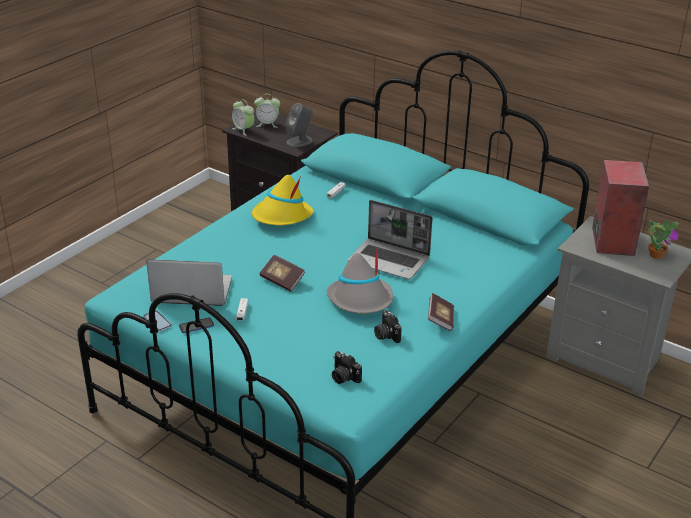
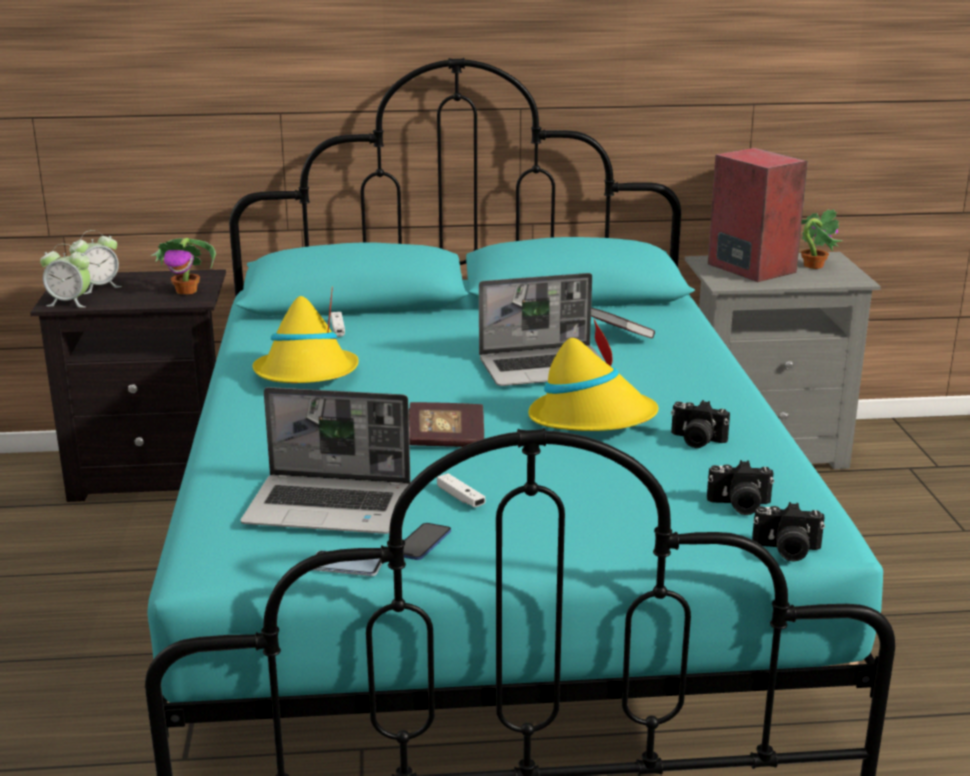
camera: 40 degrees left, 10 degrees down
(191, 292) = (331, 507): laptop -> laptop turned 135 degrees counterclockwise
(300, 141) = (187, 291): grey speaker -> potted plant
(323, 408) = (786, 550): none -> camera
(361, 300) = (592, 419): grey hat -> yellow hat
(440, 319) = (724, 400): book -> book (620, 336)

